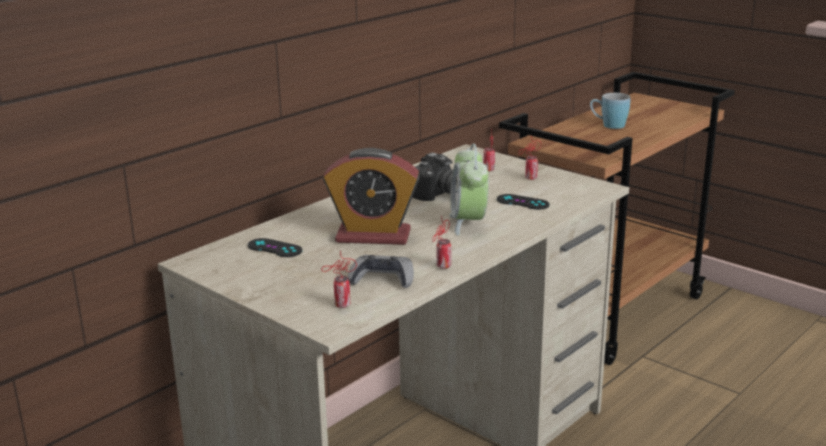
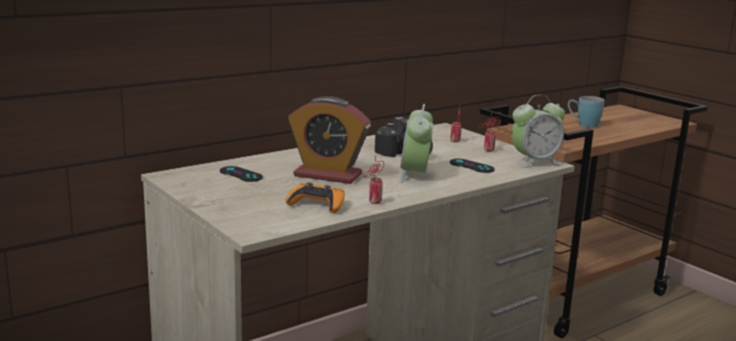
camera: 10 degrees right, 5 degrees down
(340, 305) = (270, 218): can -> none
(382, 278) = (317, 204): grey game controller -> orange game controller
(586, 188) = (534, 162): none -> alarm clock

